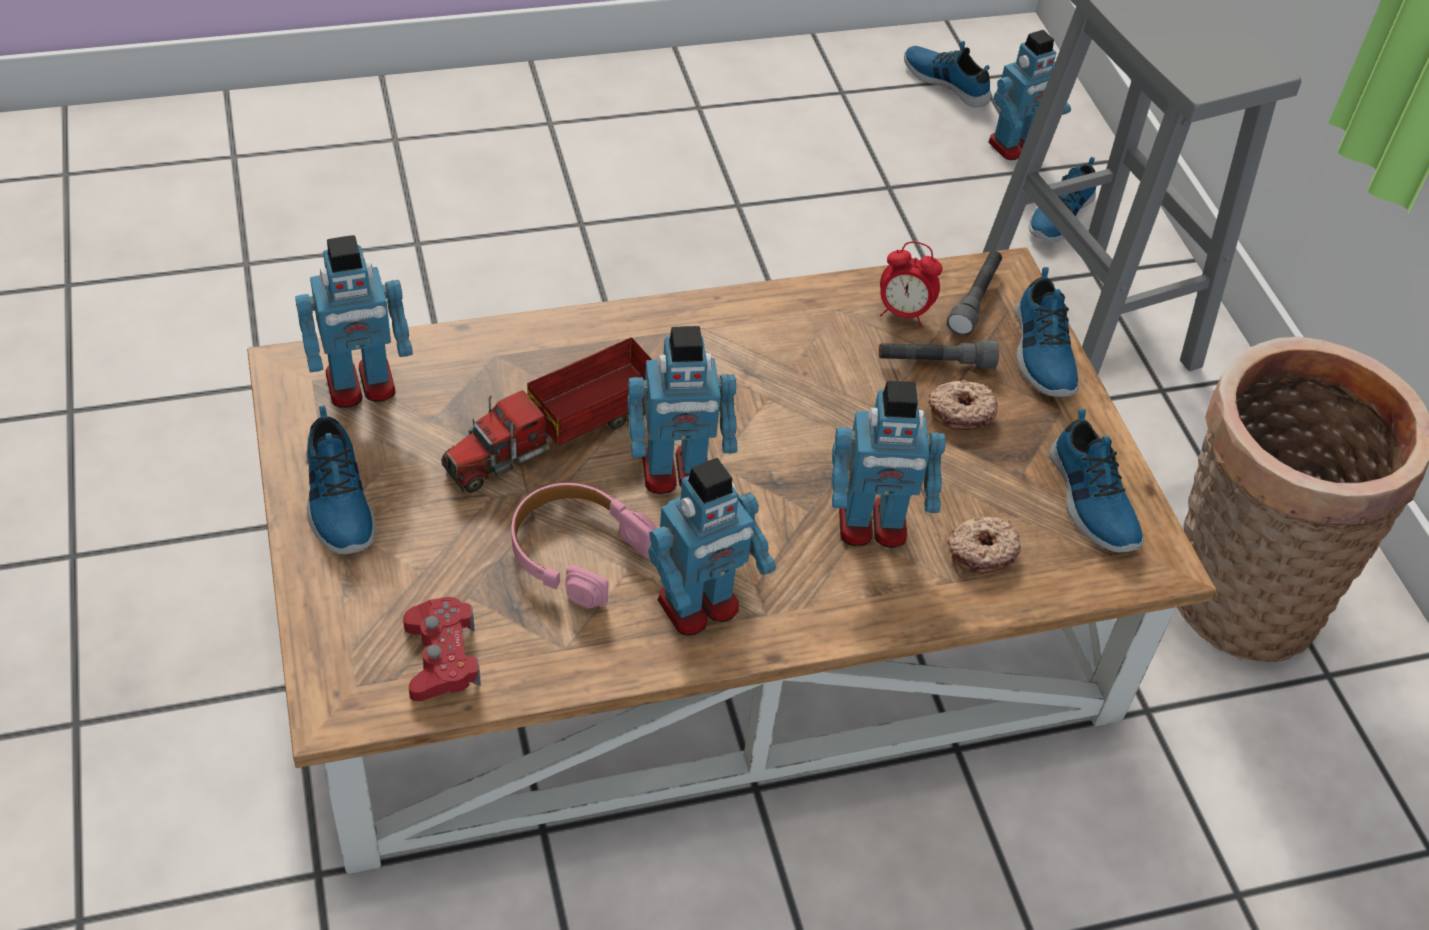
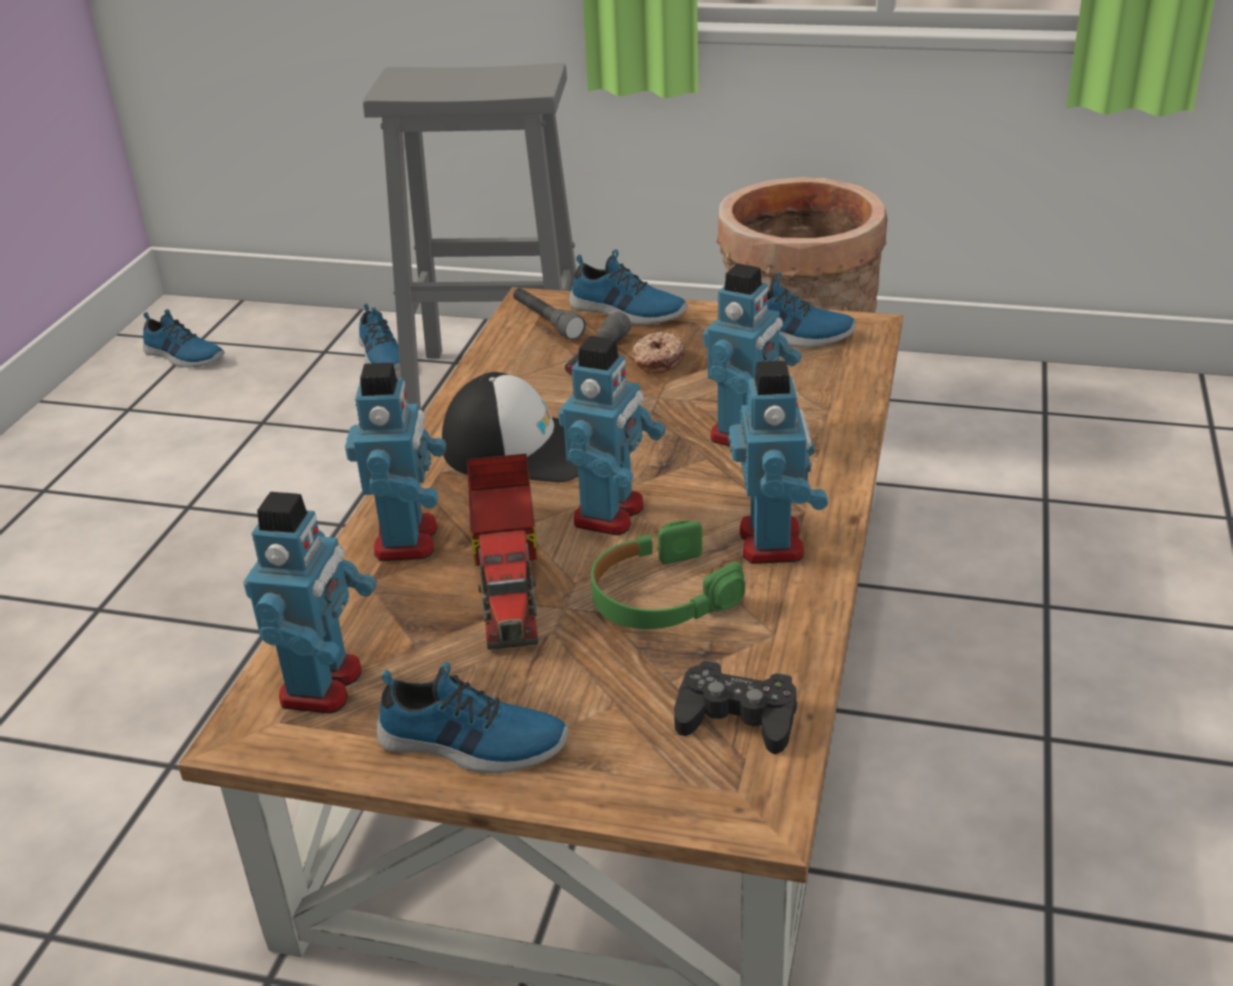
camera: 55 degrees left, 15 degrees down
(442, 657) = (737, 718): red game controller -> black game controller
(576, 551) = (661, 596): pink headphones -> green headphones
(743, 374) = (526, 448): none -> cap
(903, 313) = (530, 355): alarm clock -> none
(947, 81) = (183, 356): shoe -> shoe turned 135 degrees counterclockwise
(981, 550) = (805, 392): donut -> none
(1015, 146) = (289, 350): toy robot -> toy robot (408, 540)

